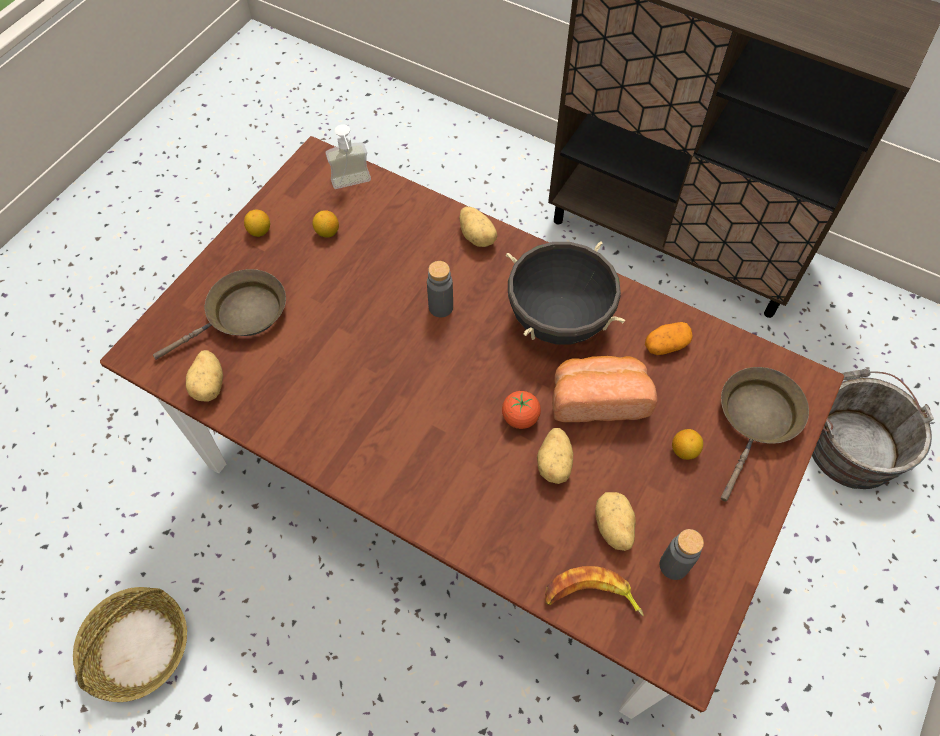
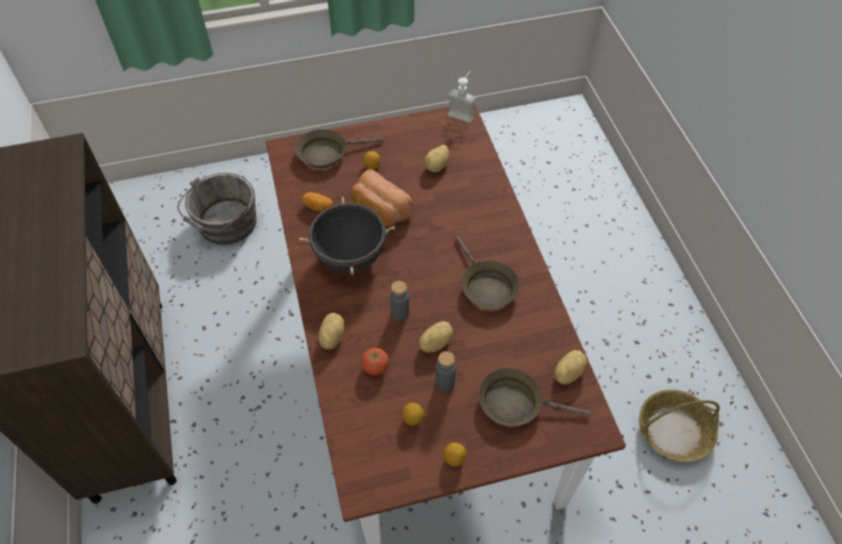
camera: 135 degrees left, 5 degrees down
(353, 186) = (362, 441): soap dispenser -> soap dispenser (463, 113)
(381, 409) = (486, 286): none -> brown frying pan
(520, 417) = (424, 231): tomato -> tomato (375, 367)
(555, 464) = (432, 202): potato -> potato (435, 342)
(590, 597) = (474, 153): banana -> none
(673, 565) = (430, 139): grey bottle -> grey bottle (445, 382)

